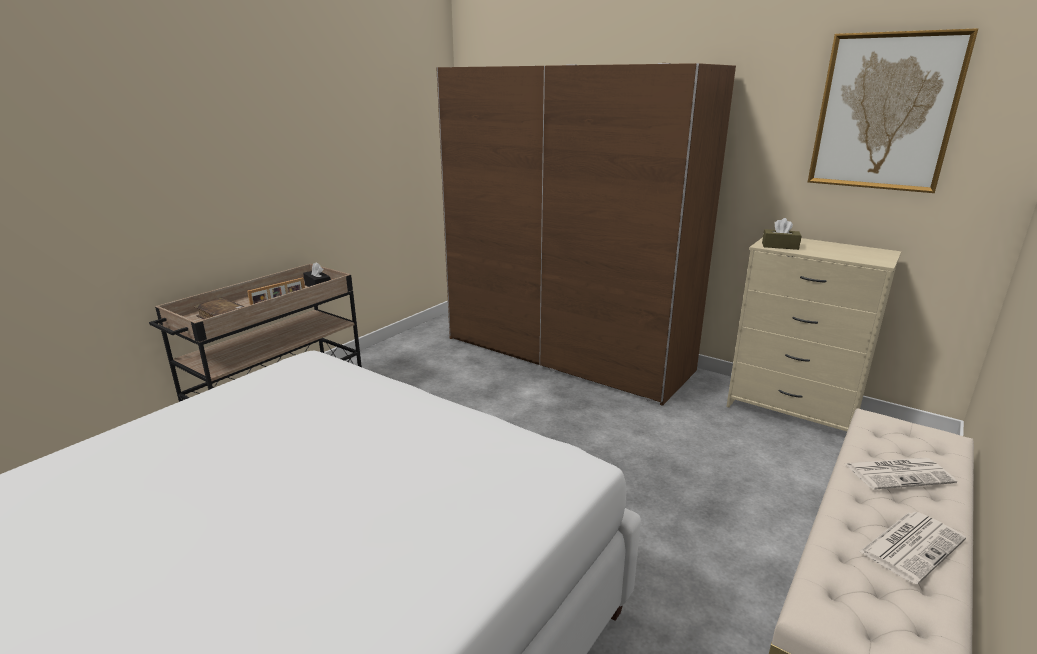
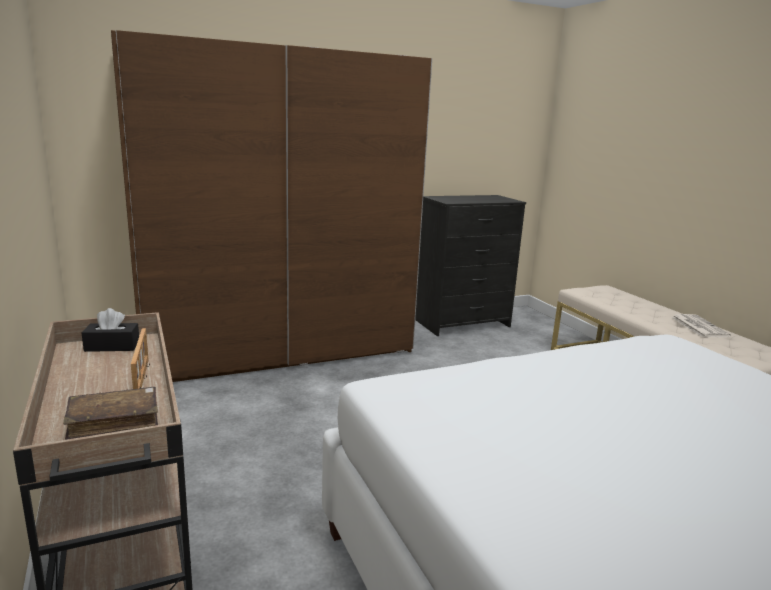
camera: 60 degrees left, 5 degrees down
(780, 246) = (455, 201): brown tissue box -> none
(791, 410) = (462, 323): beige dresser -> black dresser
(885, 112) = (479, 103): picture -> none
(899, 473) = (635, 306): newspaper -> none

